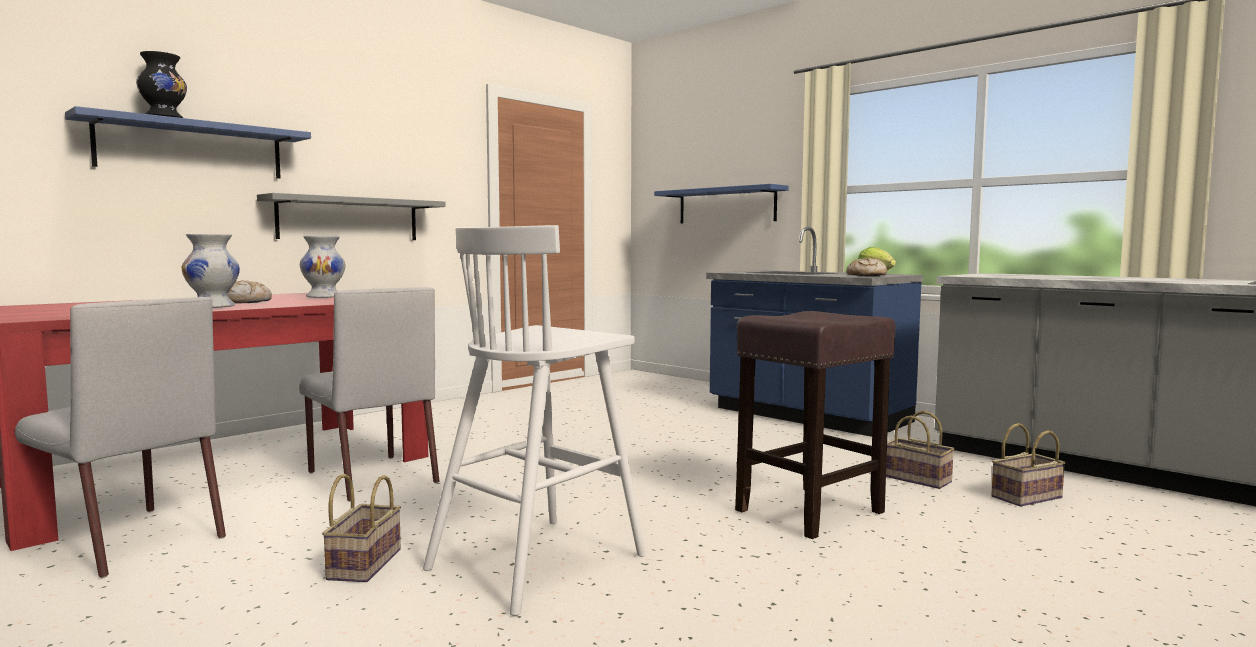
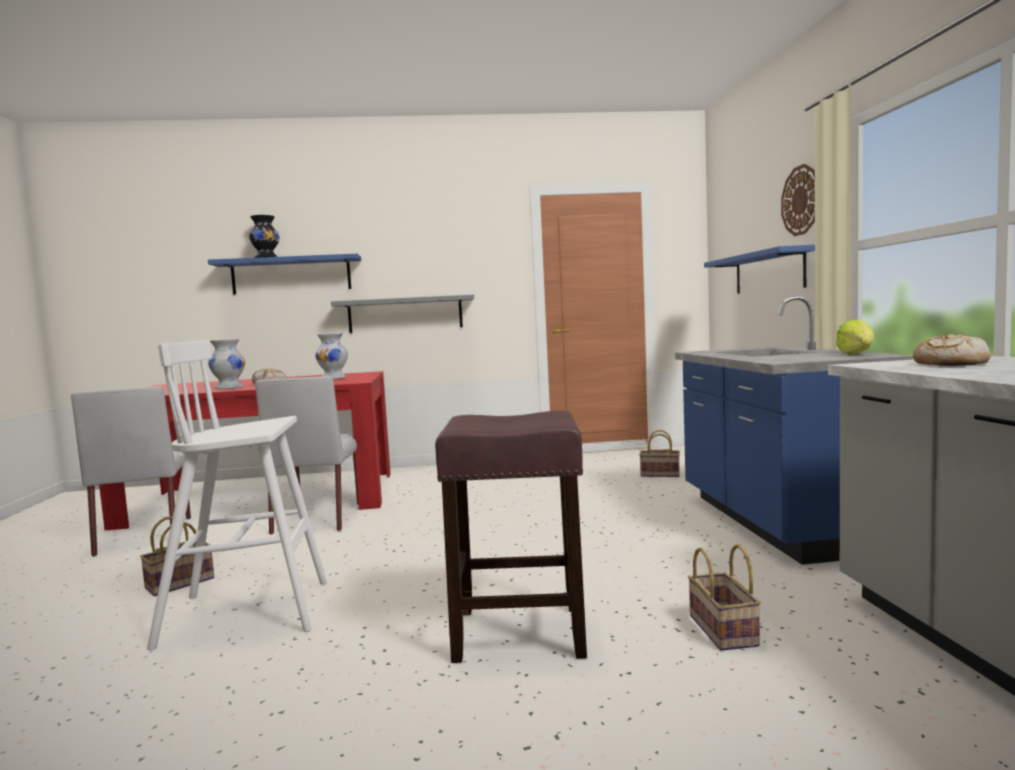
camera: 40 degrees right, 0 degrees up
(772, 146) = (801, 200): none -> wall clock
(866, 275) = (805, 359): bread -> bread (949, 364)
(1026, 498) = (814, 700): basket -> basket (659, 474)

